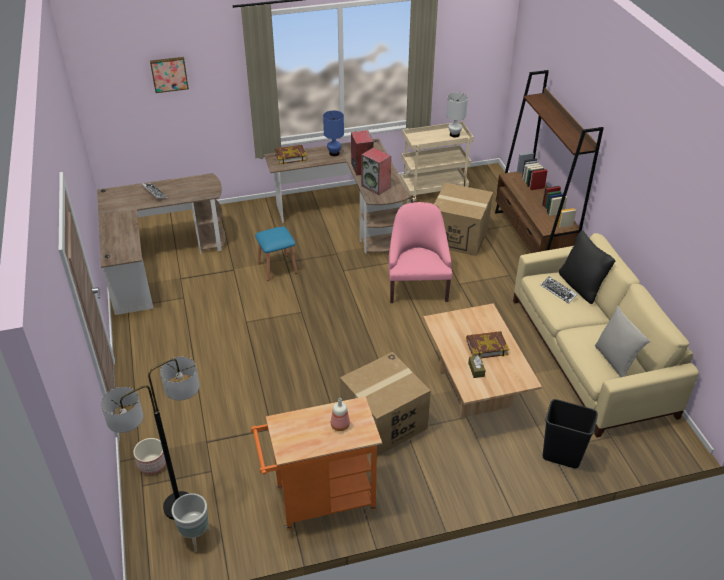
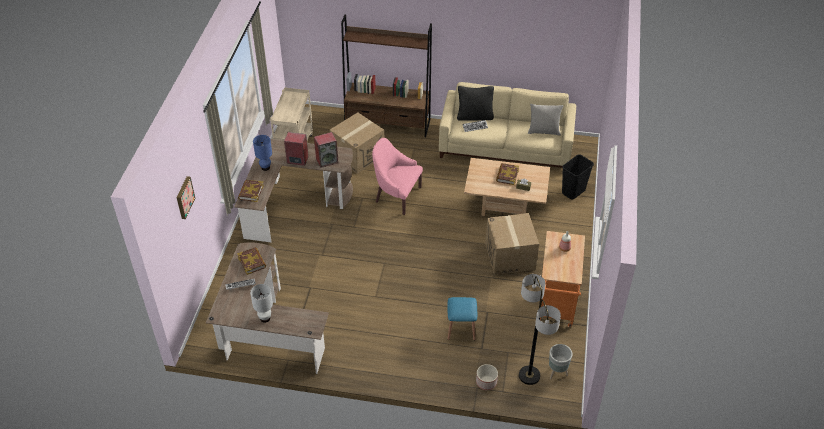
camera: 65 degrees left, 5 degrees up
(191, 189) = (252, 262): none -> book
(277, 268) = (325, 261): blue stool -> blue stool (461, 329)
(454, 134) = (294, 98): white table lamp -> white table lamp (265, 318)

